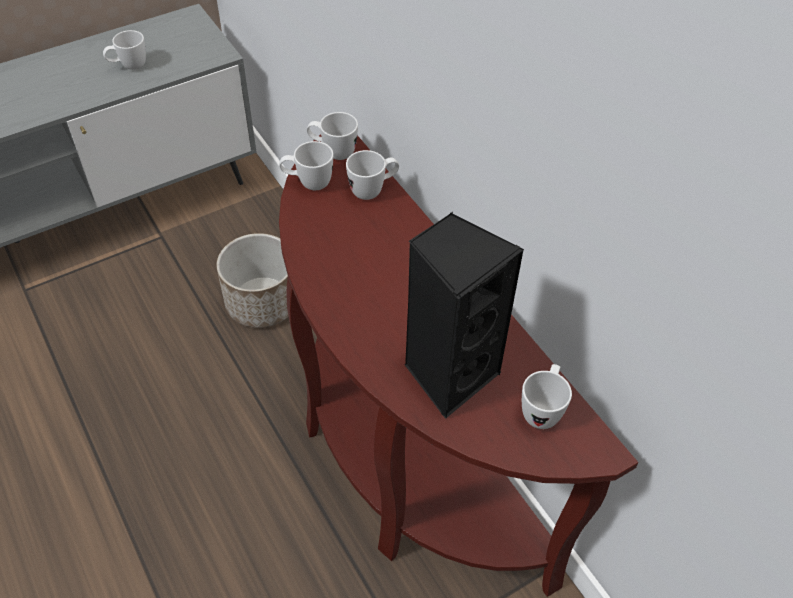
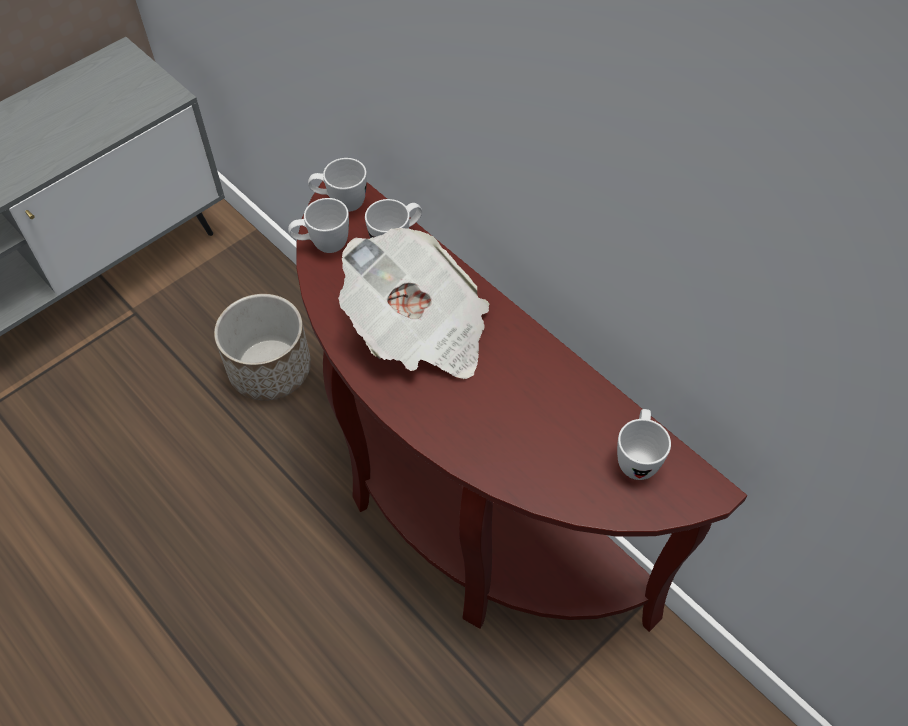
camera: 10 degrees left, 5 degrees up
(129, 66) = (65, 129): white mug -> none
(373, 266) = (419, 330): none -> newspaper
(449, 374) = (531, 437): black speaker -> none

